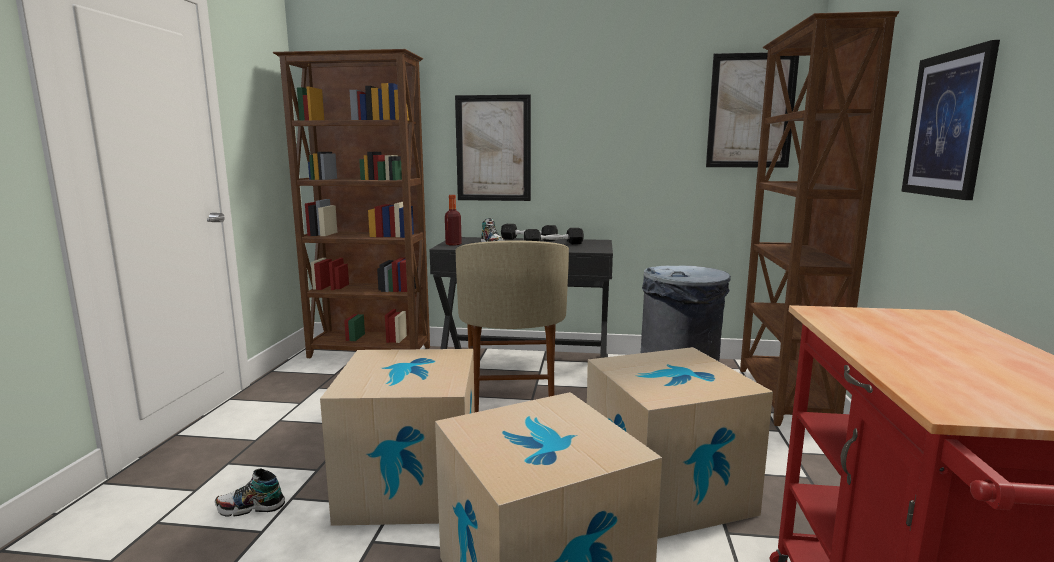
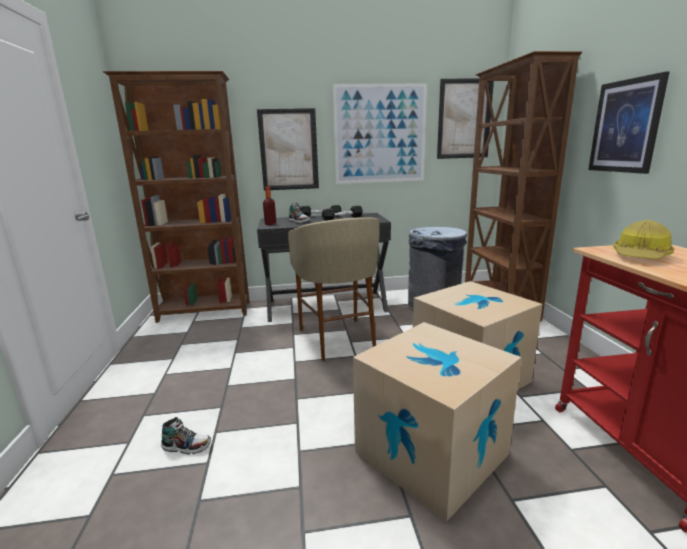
camera: 15 degrees left, 5 degrees up
(251, 508) = (187, 446): shoe -> shoe turned 150 degrees counterclockwise
(410, 485) = (300, 405): cardboard box -> none
(620, 130) = (380, 134): none -> picture
(876, 326) = (640, 256): none -> hard hat

